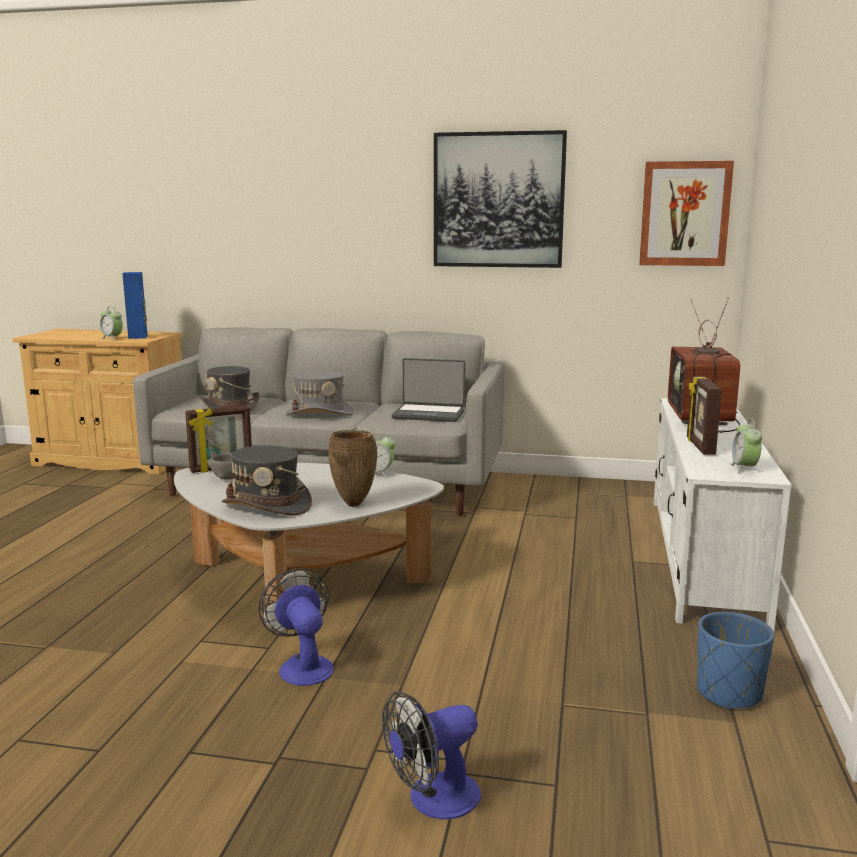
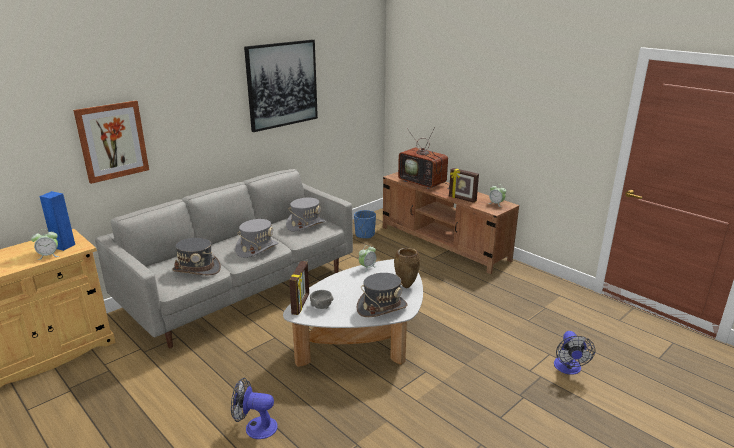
camera: 55 degrees left, 10 degrees up
(302, 665) = (451, 367): fan -> fan (255, 427)
(429, 414) = (305, 224): laptop -> grey hat
(685, 214) = (363, 79): picture -> picture (112, 141)
(702, 556) = (443, 243): white tv stand -> brown tv stand
(729, 694) = (544, 288): blue planter -> blue planter (365, 235)

